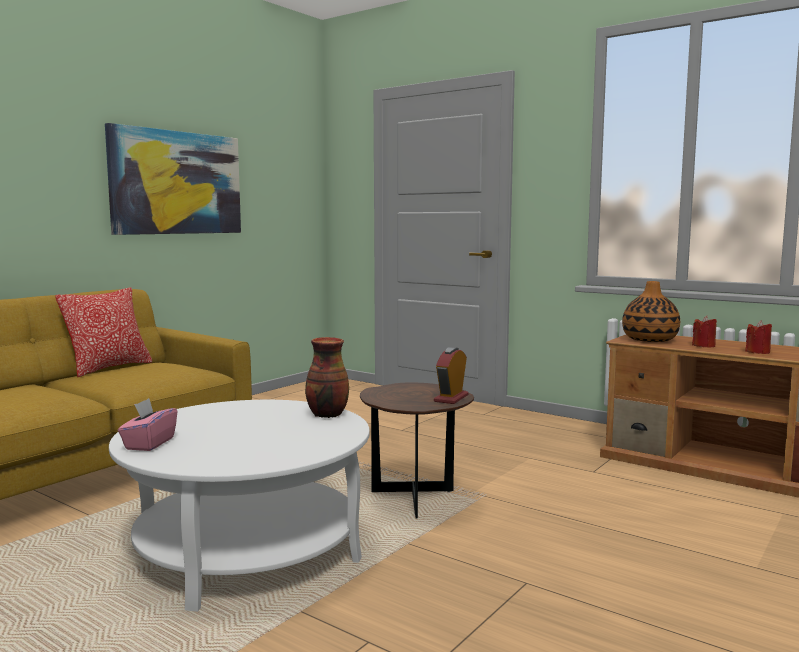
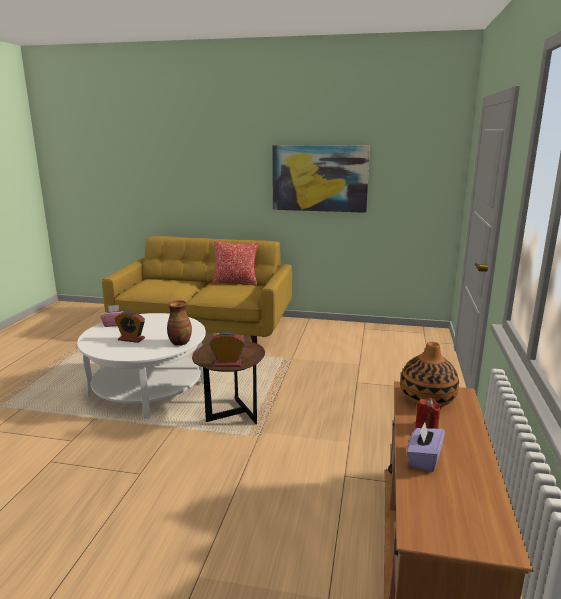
camera: 65 degrees right, 10 degrees up
(258, 438) = (131, 339): none -> alarm clock
(757, 352) = (423, 459): red candle -> purple tissue box

